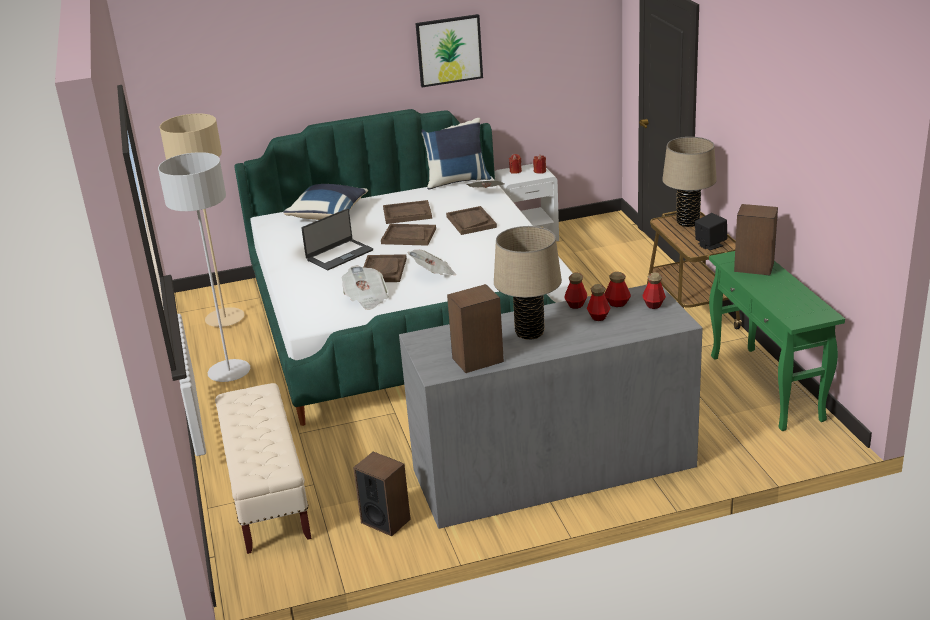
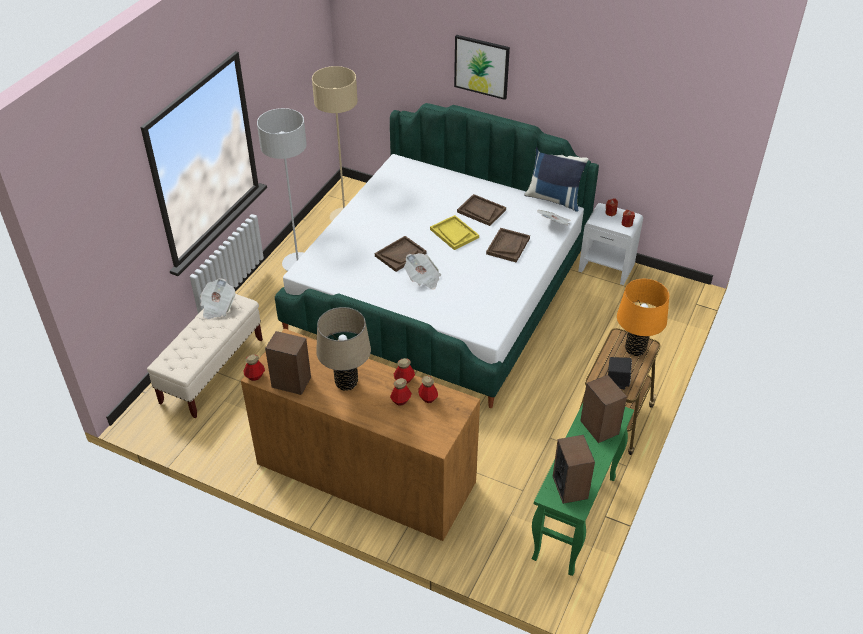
camera: 40 degrees right, 15 degrees up
(329, 214) = (436, 181): blue pillow -> none
(339, 255) = (395, 223): laptop -> none
(366, 299) = (360, 273): newspaper -> newspaper (217, 307)
(385, 520) = (241, 436): speaker -> speaker (570, 487)
(408, 236) = (454, 233): brown tray -> yellow tray
(449, 50) = (579, 93): picture -> picture (481, 66)
(553, 468) = (365, 473): grey dresser -> brown dresser
(653, 305) = (446, 416): bottle -> bottle (255, 376)
(688, 222) = (635, 349): beige table lamp -> orange table lamp

